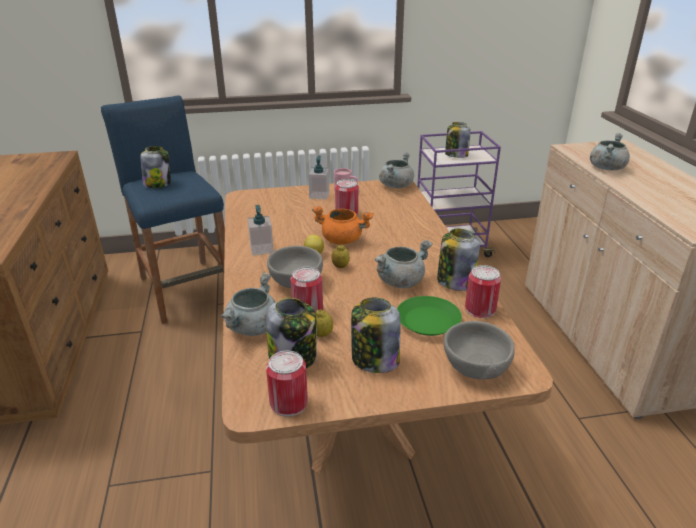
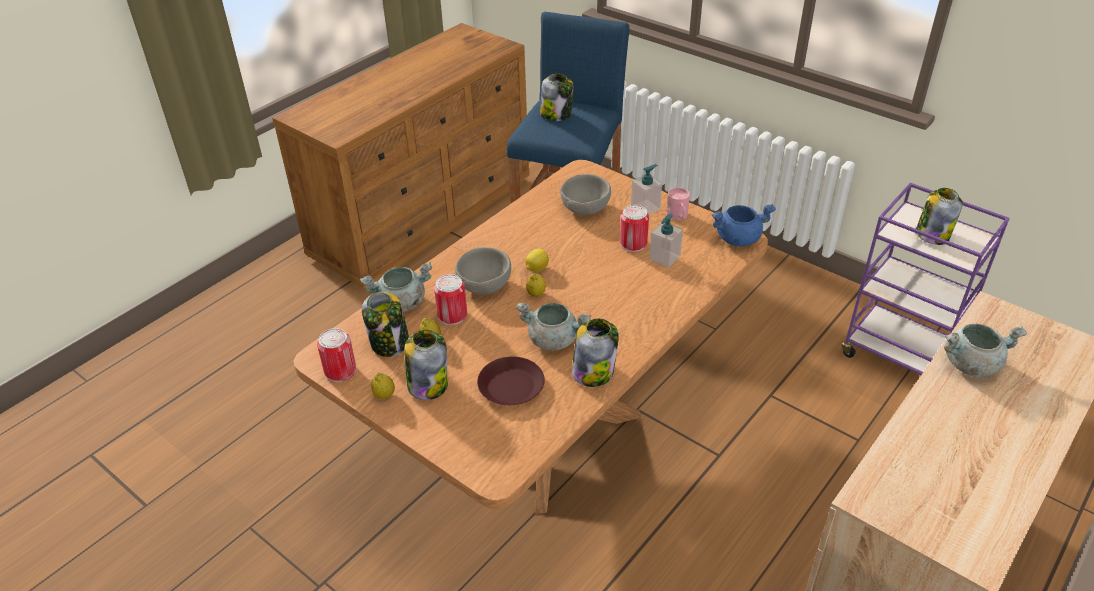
camera: 50 degrees right, 10 degrees up
(261, 249) = (509, 238): soap dispenser -> soap dispenser (664, 258)
(343, 240) = (581, 269): orange cooking pot -> none
(357, 390) = (384, 395): none -> lemon
(396, 185) = (738, 238): grey cooking pot -> blue cooking pot
(428, 321) = (510, 387): green plate -> brown plate
(476, 366) = (478, 444): grey bowl -> grey bowl (586, 208)
(480, 309) = (565, 408): can -> none

